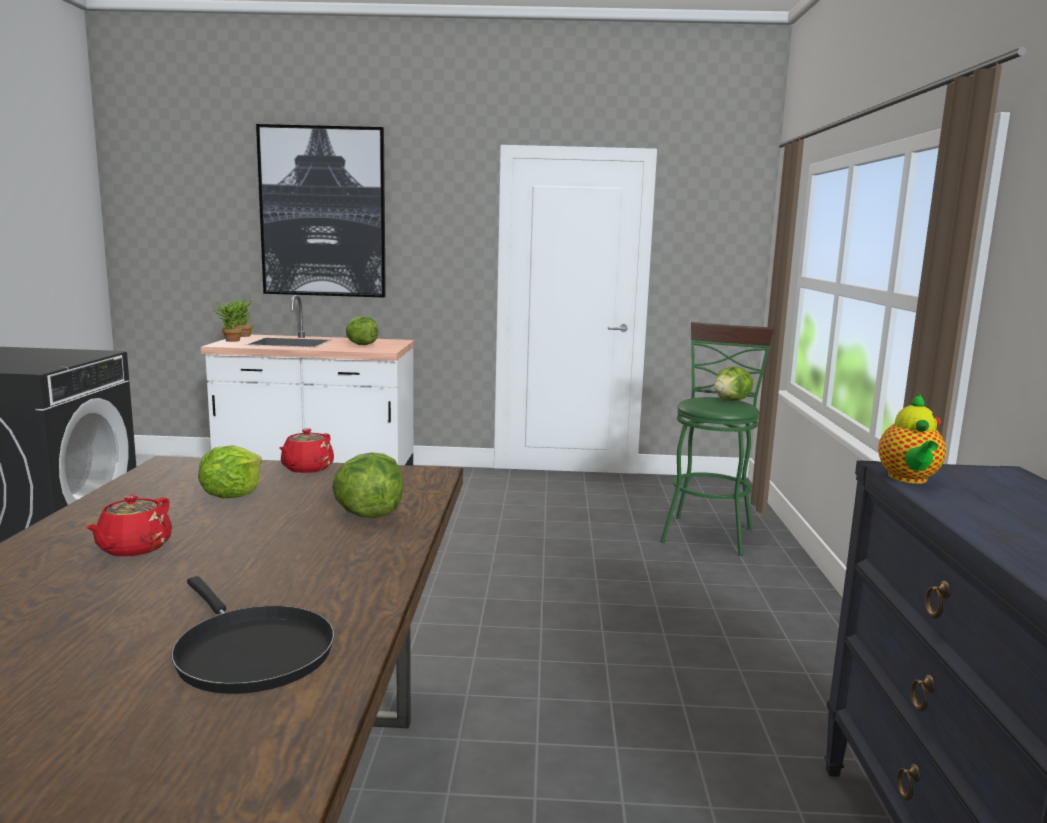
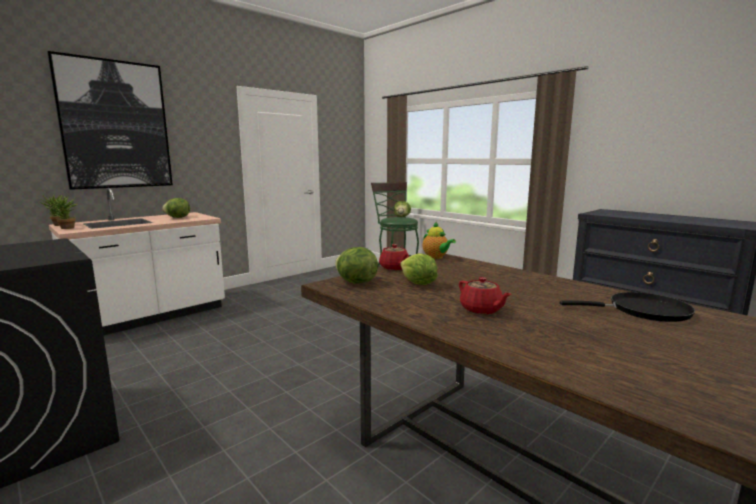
camera: 45 degrees left, 0 degrees up
(369, 514) = (487, 272): lettuce -> lettuce (355, 282)
(908, 479) = (606, 214): teapot -> teapot (436, 257)

